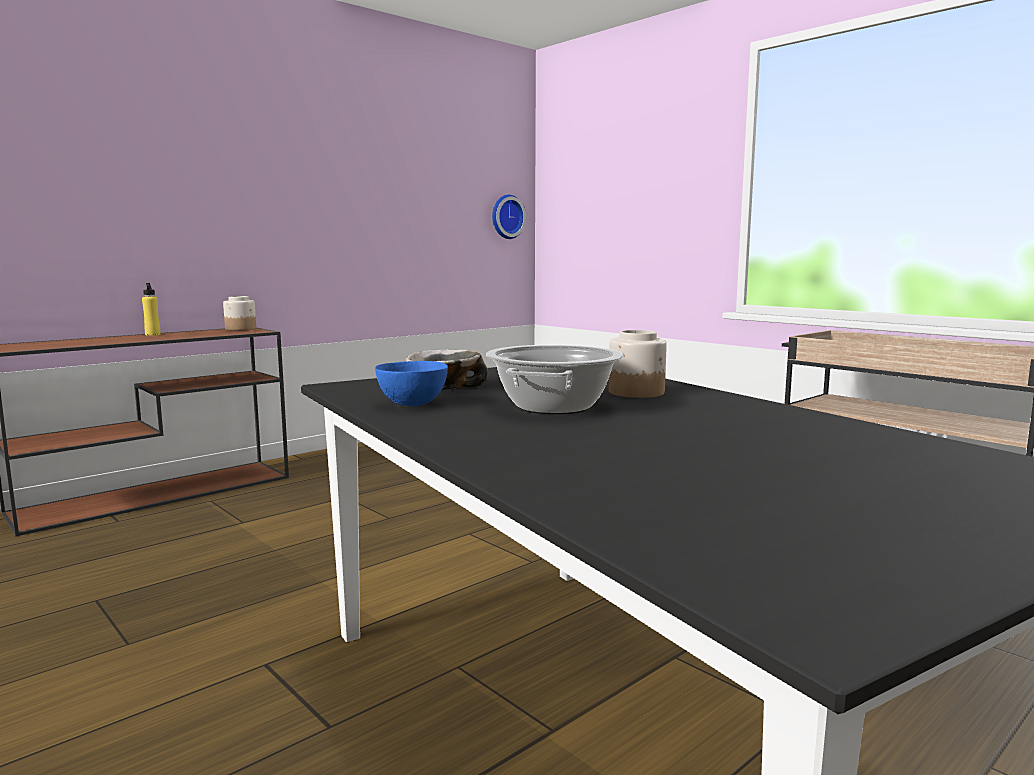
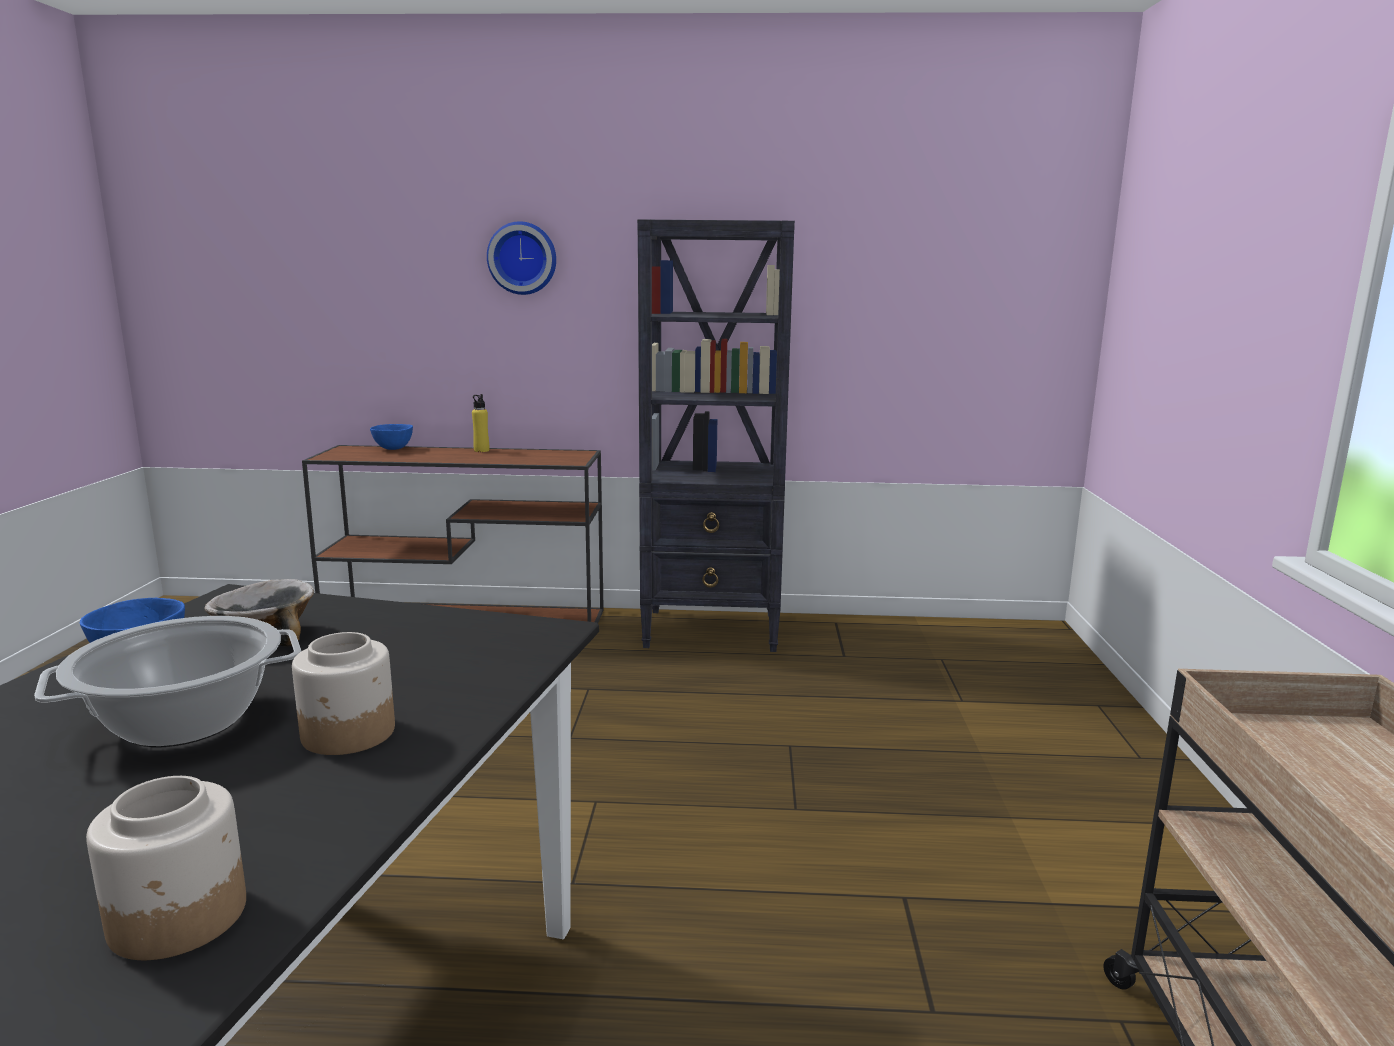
camera: 45 degrees right, 5 degrees up
(59, 341) = (392, 449): none -> blue bowl
(241, 328) = (574, 453): jar -> jar (179, 917)
(362, 454) = (713, 630): none -> black bookcase
(506, 217) = (1037, 310): wall clock -> wall clock (523, 258)

